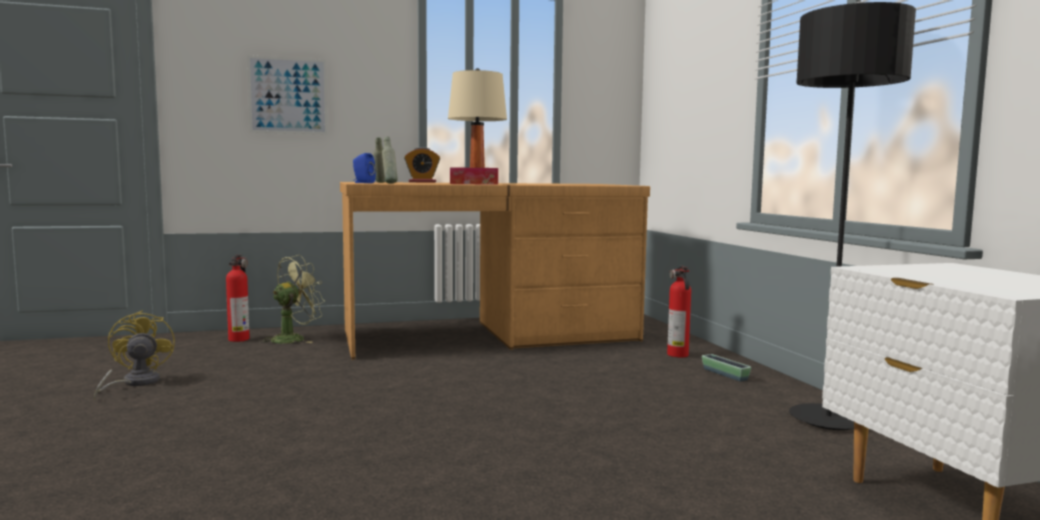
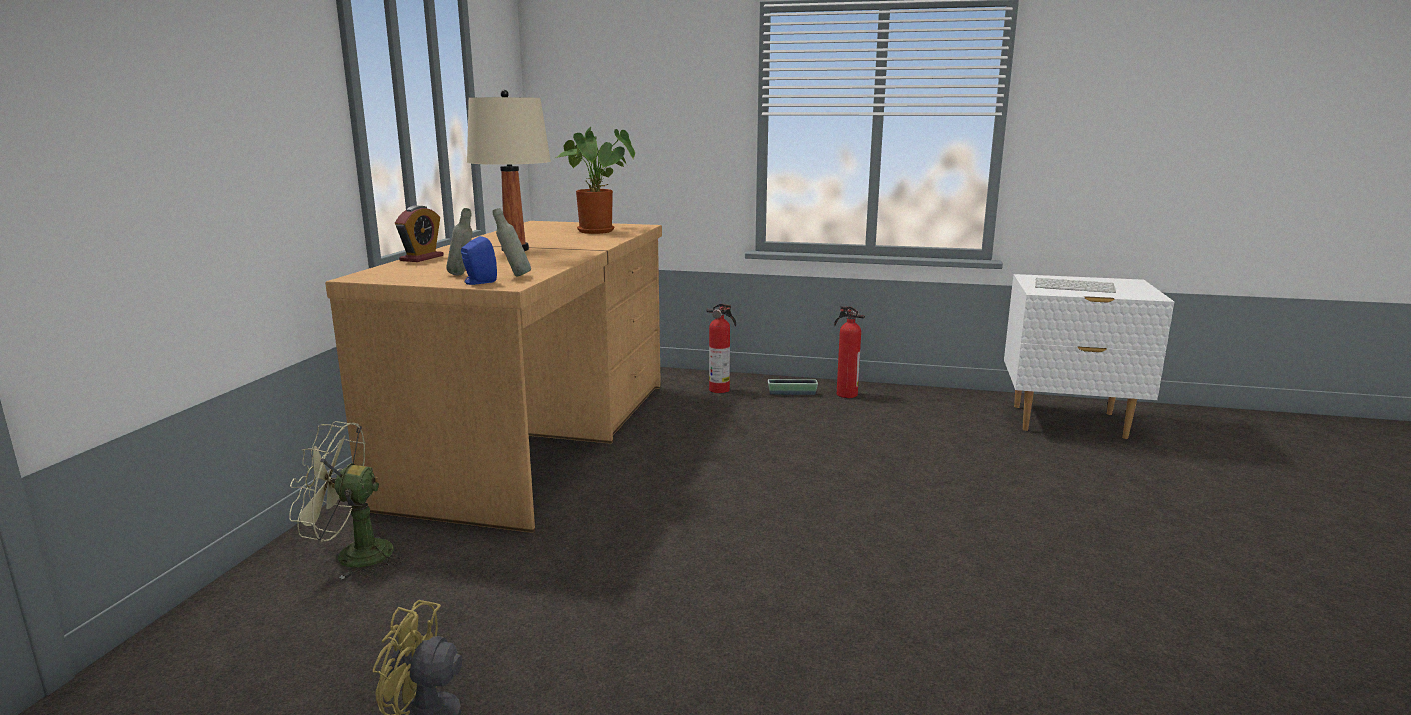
camera: 60 degrees left, 10 degrees up
(239, 339) = (271, 602): fire extinguisher -> fire extinguisher (845, 394)
(288, 95) = (193, 133): picture -> none
(294, 339) = (352, 556): green fan -> green fan turned 75 degrees counterclockwise
(474, 184) = (569, 255): tissue box -> none
(581, 184) = (599, 232): none -> potted plant
(828, 420) = (919, 400): black floor lamp -> none
(951, 274) = (1075, 287): none -> keyboard

